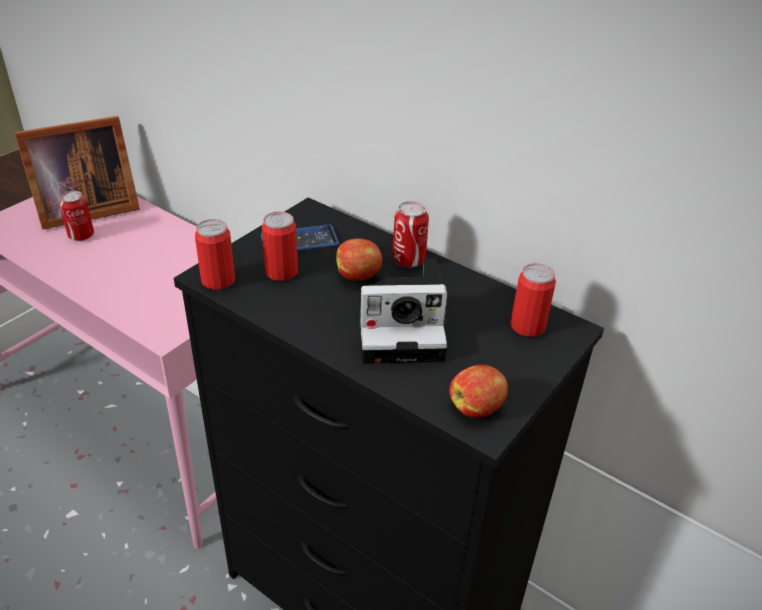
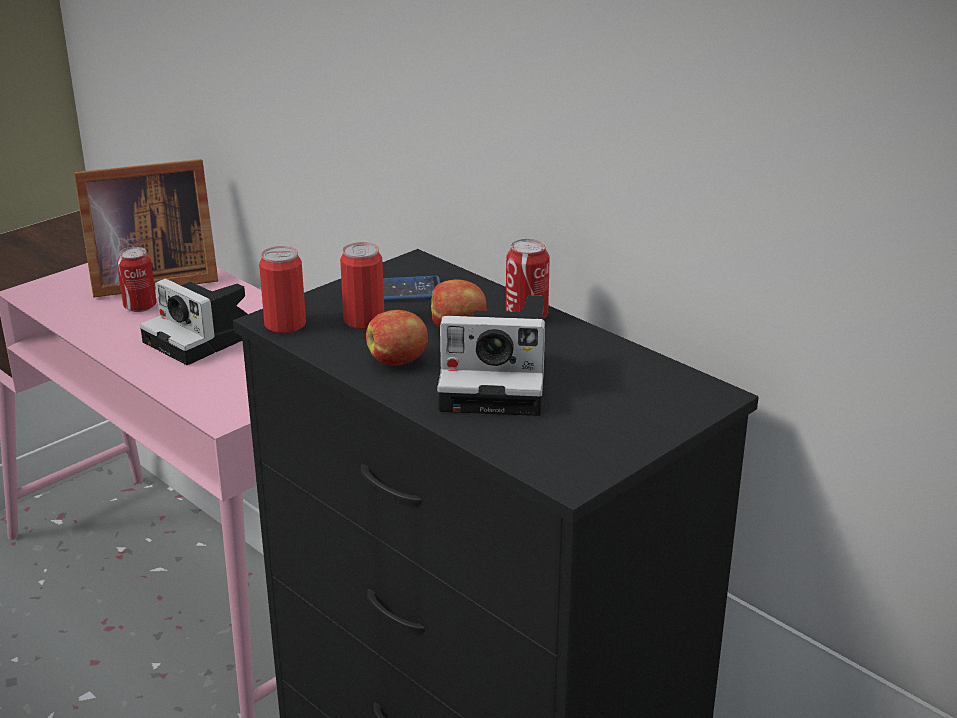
camera: 10 degrees right, 10 degrees down
(138, 262) = (205, 338): none -> camera
(476, 408) = (565, 461): apple -> apple (398, 361)
(527, 326) = (658, 389): can -> none

